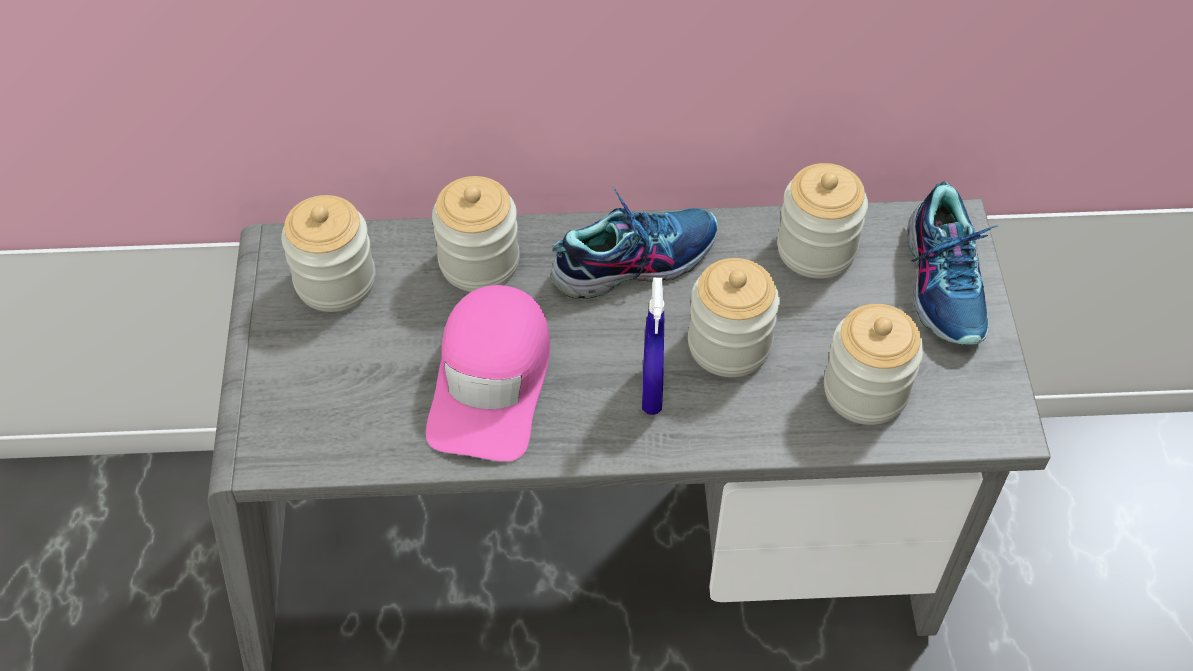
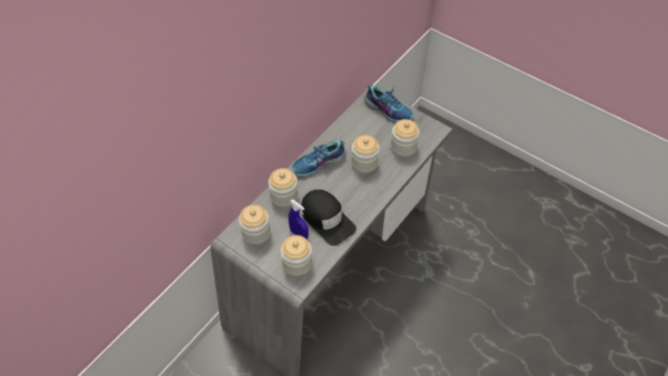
camera: 50 degrees left, 0 degrees up
(491, 382) = (326, 219): pink cap -> black cap
(634, 260) = (319, 163): shoe -> shoe turned 135 degrees counterclockwise
(652, 391) = (362, 188): blue spray bottle -> blue spray bottle (299, 234)
(816, 249) = (353, 126): jar -> jar (297, 263)

